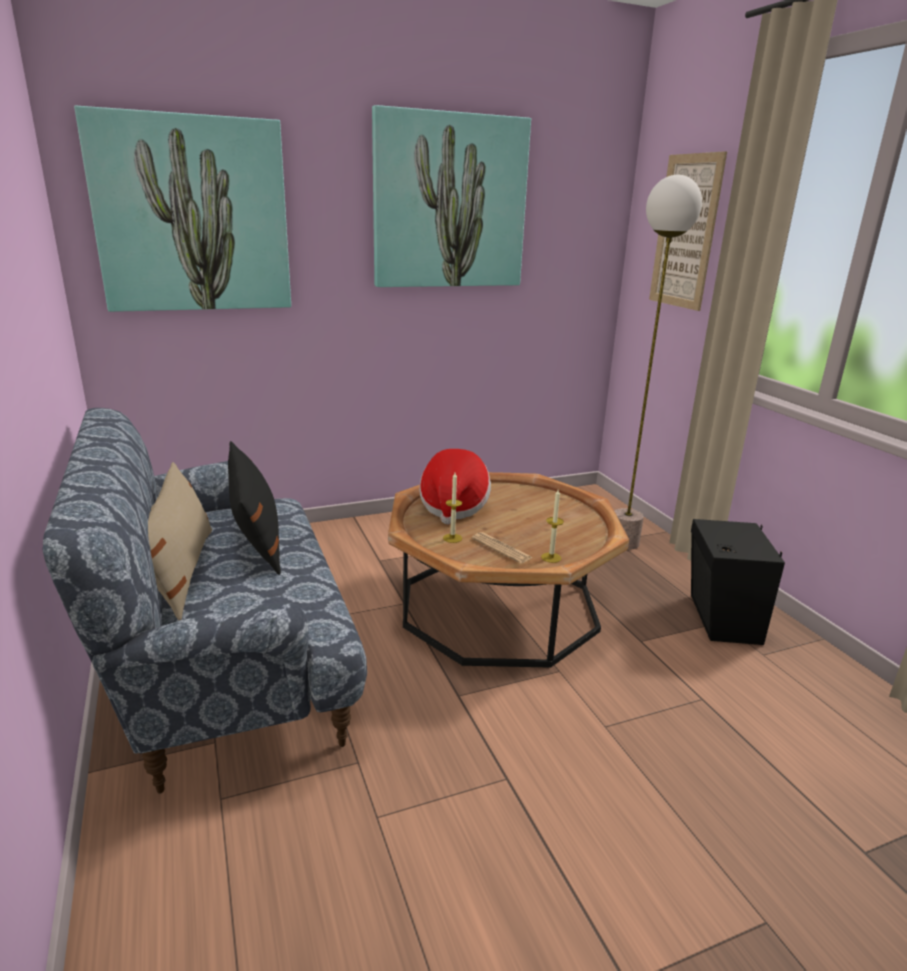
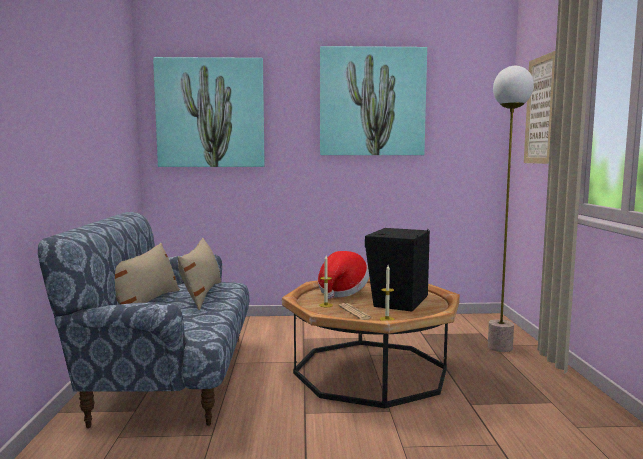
camera: 20 degrees right, 15 degrees down
(256, 537) = (201, 294): black pillow -> beige pillow
(720, 619) = (552, 401): black speaker -> black speaker (397, 301)

